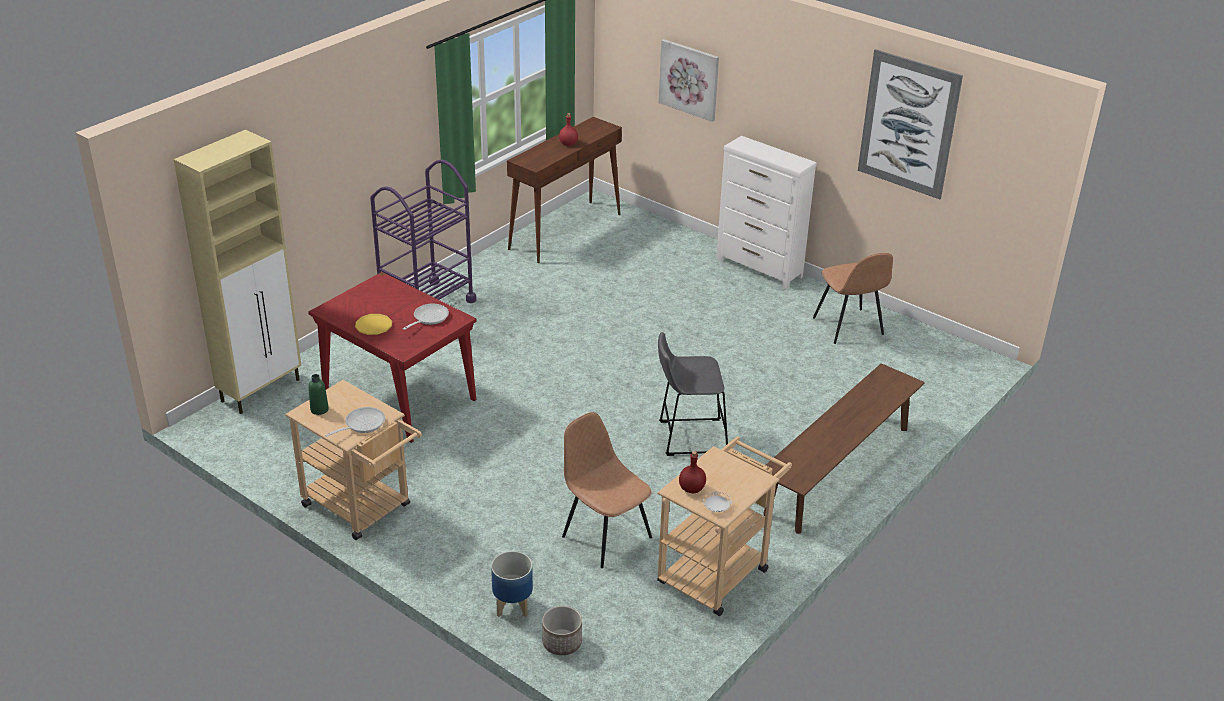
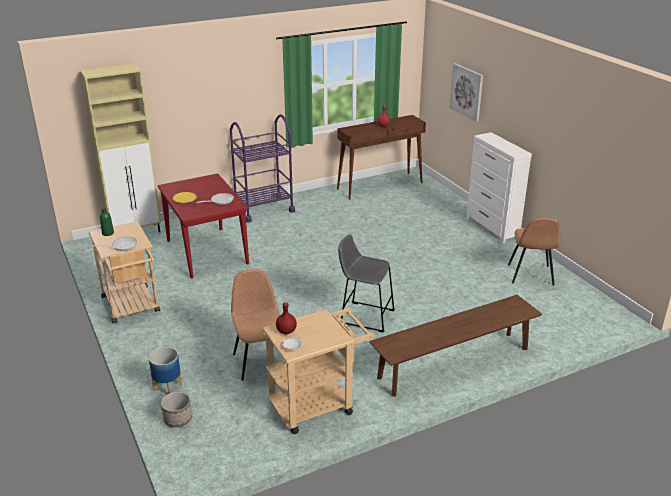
camera: 25 degrees right, 5 degrees down
(908, 124) = (589, 127): picture -> none

